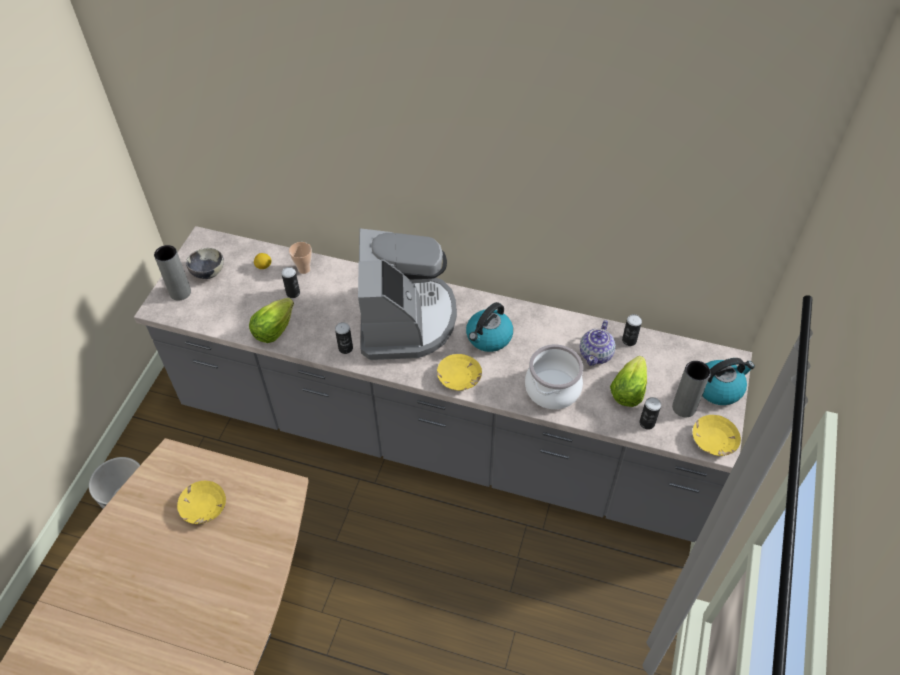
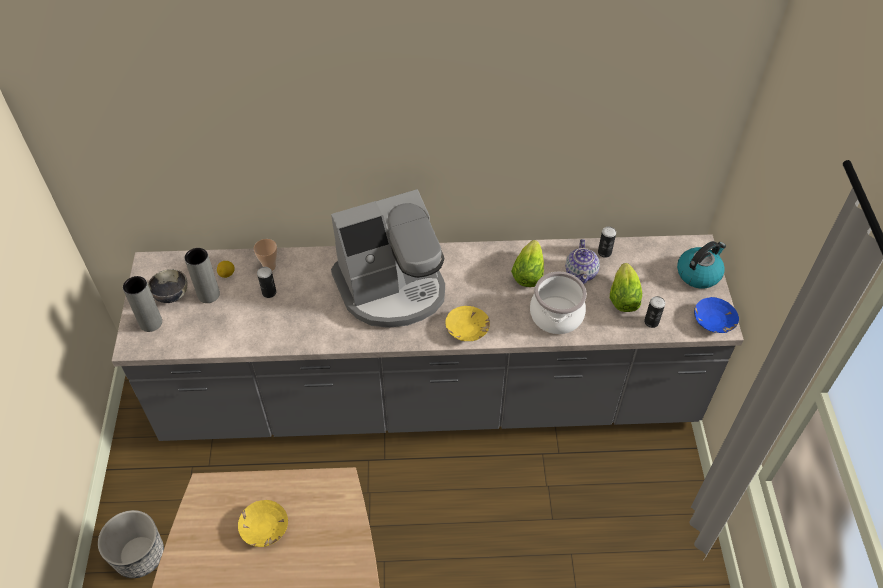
camera: 20 degrees left, 0 degrees up
(273, 330) = (265, 333): lettuce -> lettuce (527, 274)
(345, 348) = (346, 331): can -> none
(405, 320) = (392, 289): coffee machine -> coffee machine turned 90 degrees clockwise
(488, 337) = (478, 284): kettle -> none
(684, 407) = (676, 299): grey vase -> grey vase (208, 294)
(713, 441) = (713, 321): yellow bowl -> blue bowl

